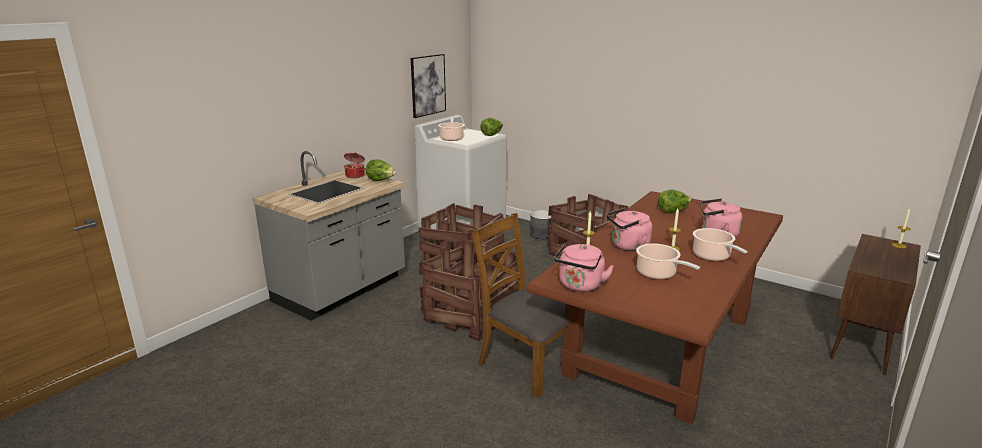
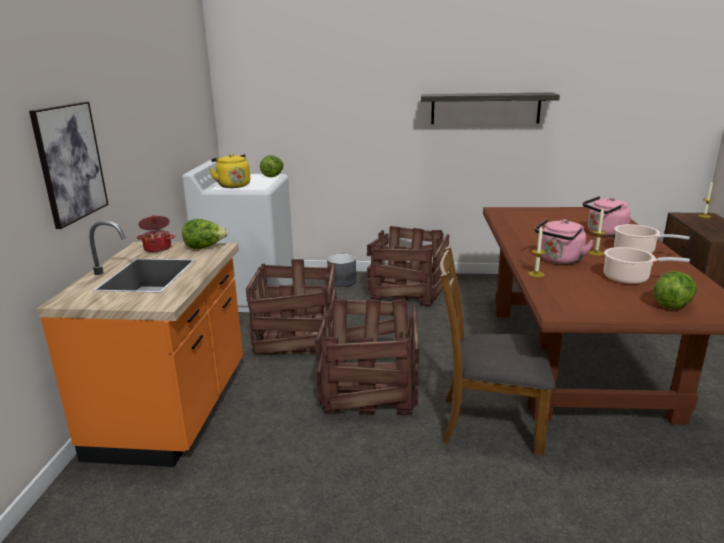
camera: 30 degrees left, 0 degrees up
(341, 290) = (174, 410): grey counter -> orange counter
(428, 85) = (184, 122): picture -> picture (70, 162)
(451, 138) = (233, 185): cooking pot -> yellow kettle
(580, 286) = (593, 309): pink kettle -> none
(673, 211) = (535, 221): lettuce -> lettuce (672, 304)
(685, 97) = (485, 108): none -> shelf

